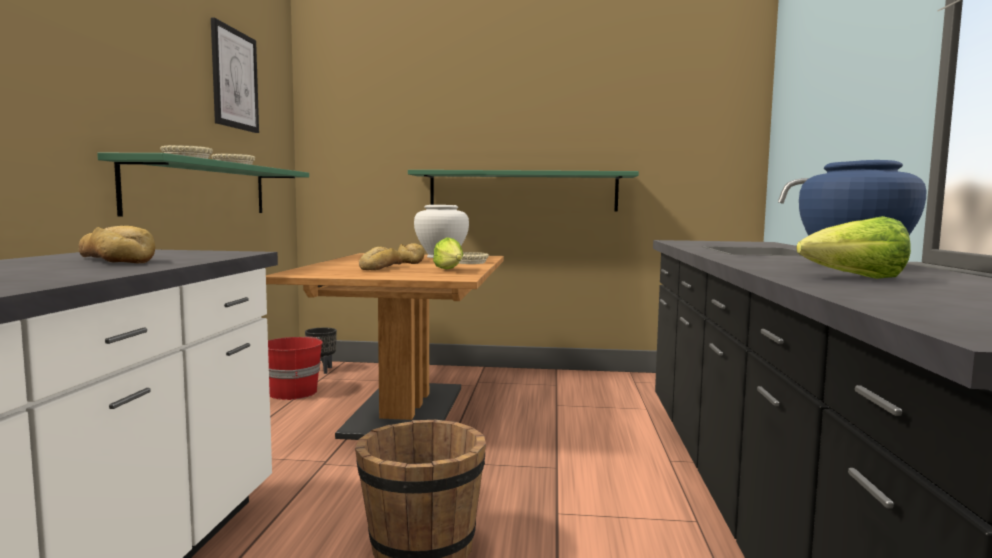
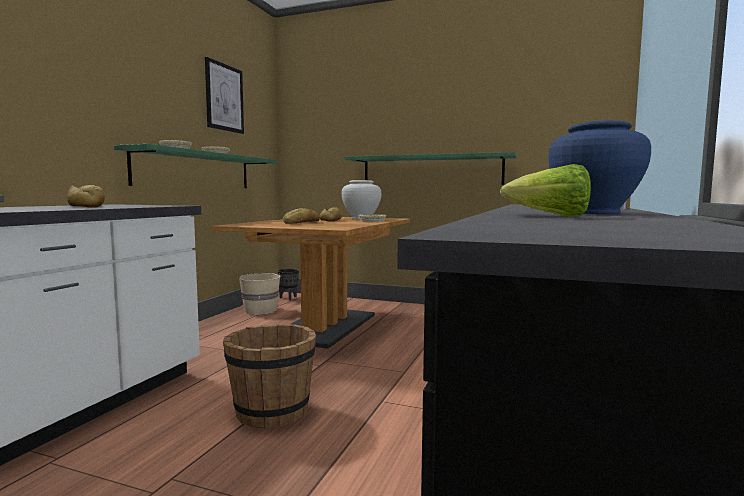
camera: 15 degrees right, 0 degrees up
(292, 392) = (260, 310): red bucket -> beige bucket
(450, 270) = (345, 224): lettuce -> none

